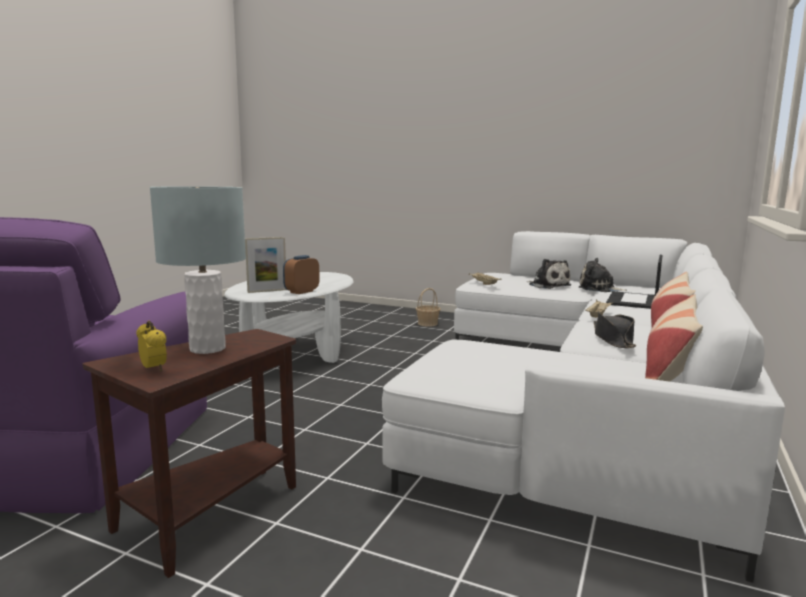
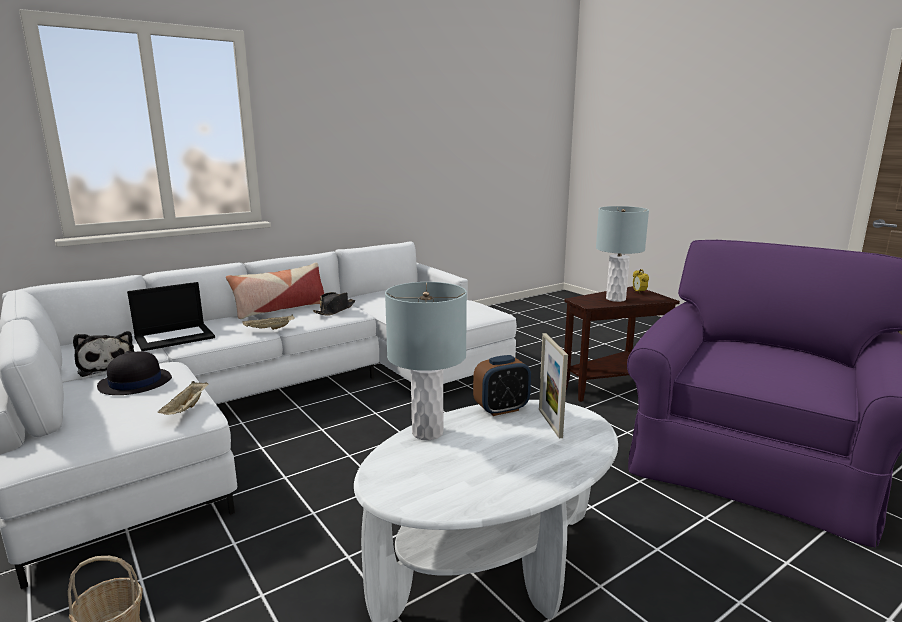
camera: 150 degrees left, 5 degrees up
(267, 291) = (550, 423): picture frame -> picture frame turned 105 degrees counterclockwise
(334, 282) = (427, 432): none -> grey table lamp
(548, 285) = (135, 383): plush toy -> black hat
(669, 371) = (368, 294): pillow -> none

